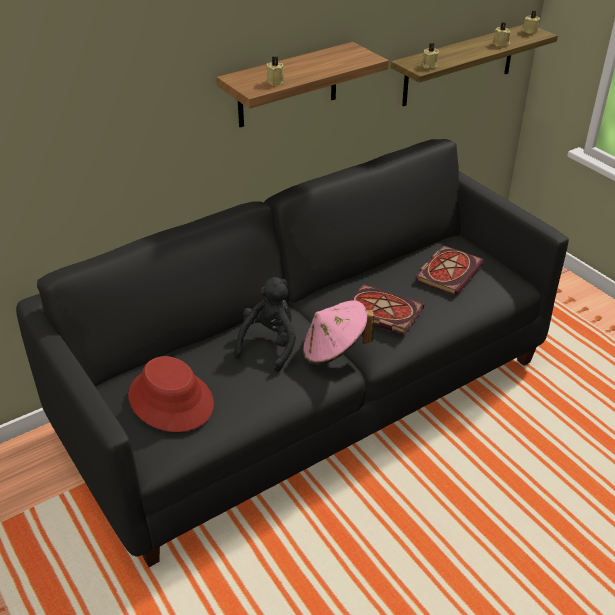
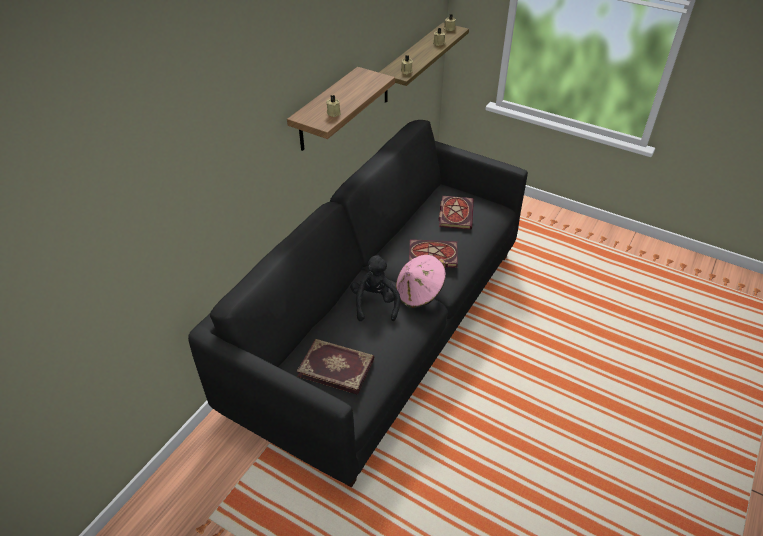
camera: 25 degrees left, 5 degrees up
(171, 400) = (336, 366): red hat -> book

